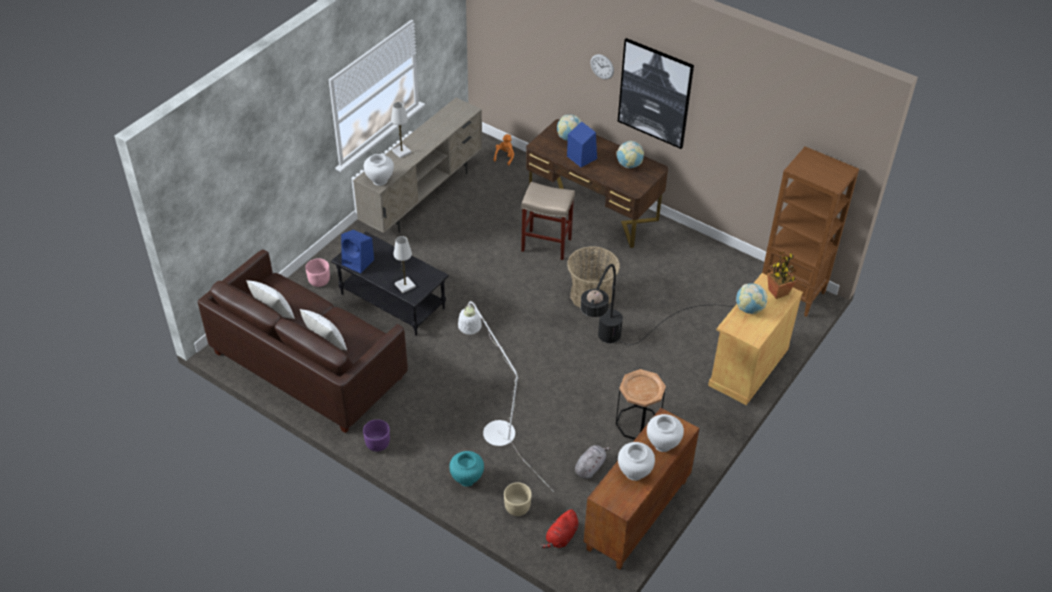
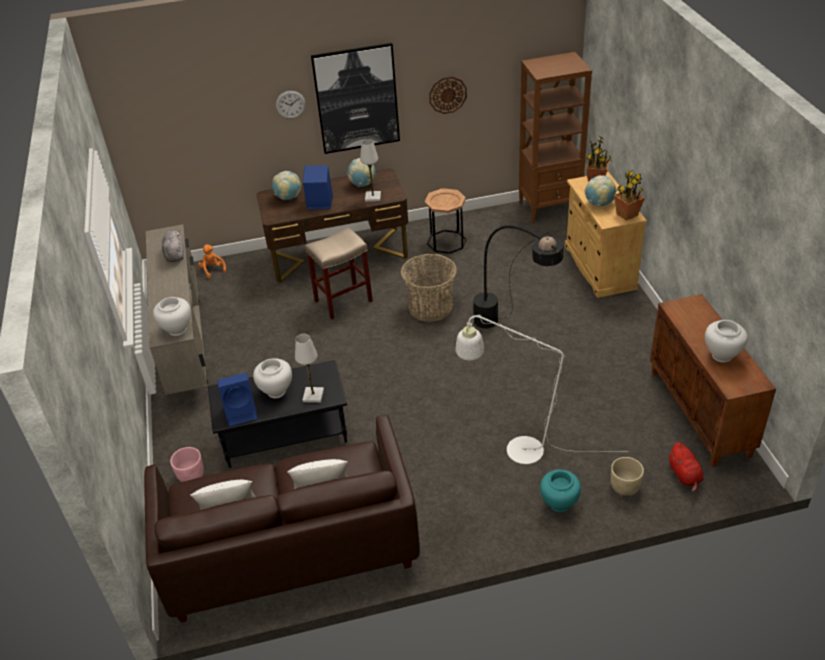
camera: 45 degrees left, 5 degrees down
(377, 443) = (450, 548): purple planter -> none
(401, 152) = (161, 297): white table lamp -> white table lamp (373, 197)
(590, 467) = (620, 412): grey plush toy -> grey plush toy (175, 254)
(638, 423) = (598, 357): brown side table -> brown side table (446, 242)
(663, 444) = (703, 322): white vase -> white vase (276, 391)
(733, 136) = (447, 95): none -> wall clock
(753, 333) = (626, 214): none -> potted plant

